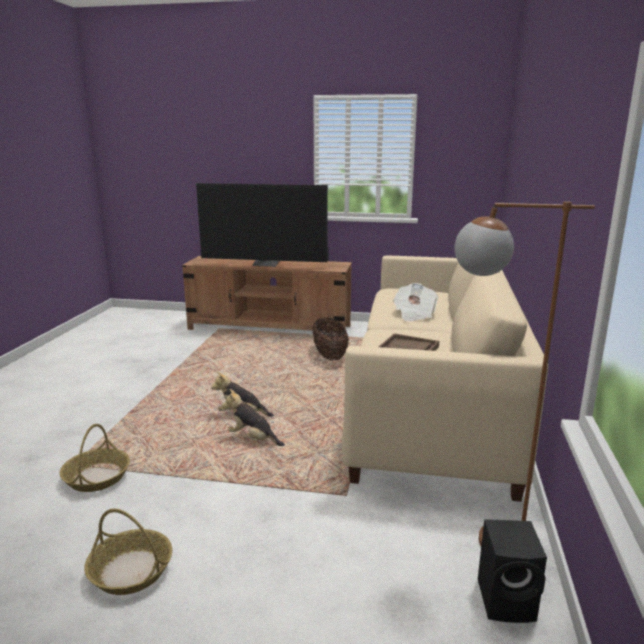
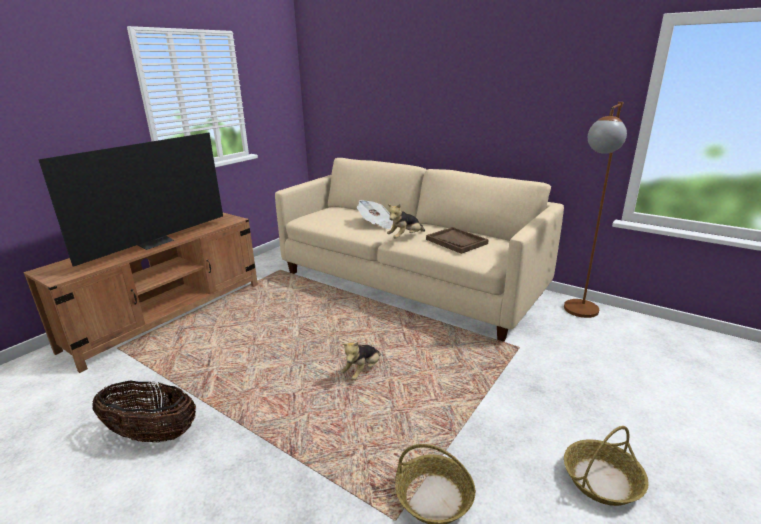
camera: 65 degrees left, 5 degrees up
(253, 439) = (414, 373): plush toy -> plush toy (405, 237)
(330, 356) = (285, 300): basket -> basket (152, 434)
(508, 601) = (628, 324): black speaker -> none

